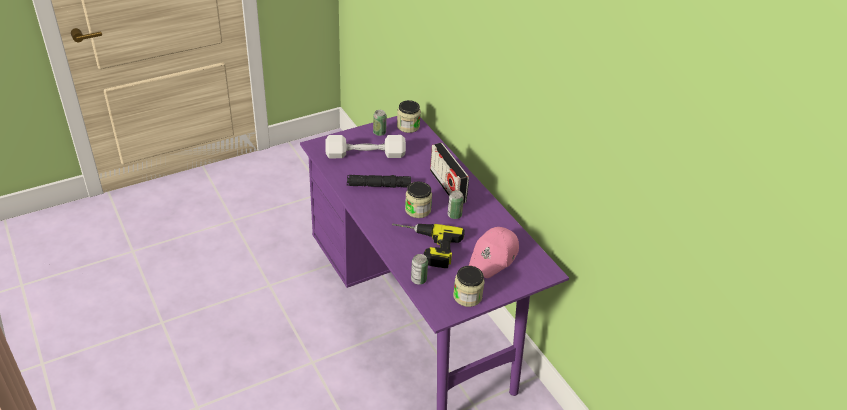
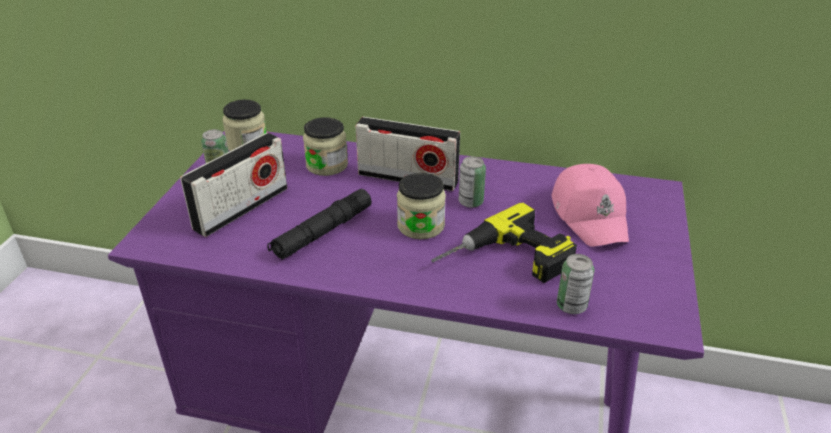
camera: 45 degrees left, 5 degrees down
(365, 154) = (241, 208): white dumbbell -> radio
(467, 296) = (650, 278): jar -> jar (327, 165)

